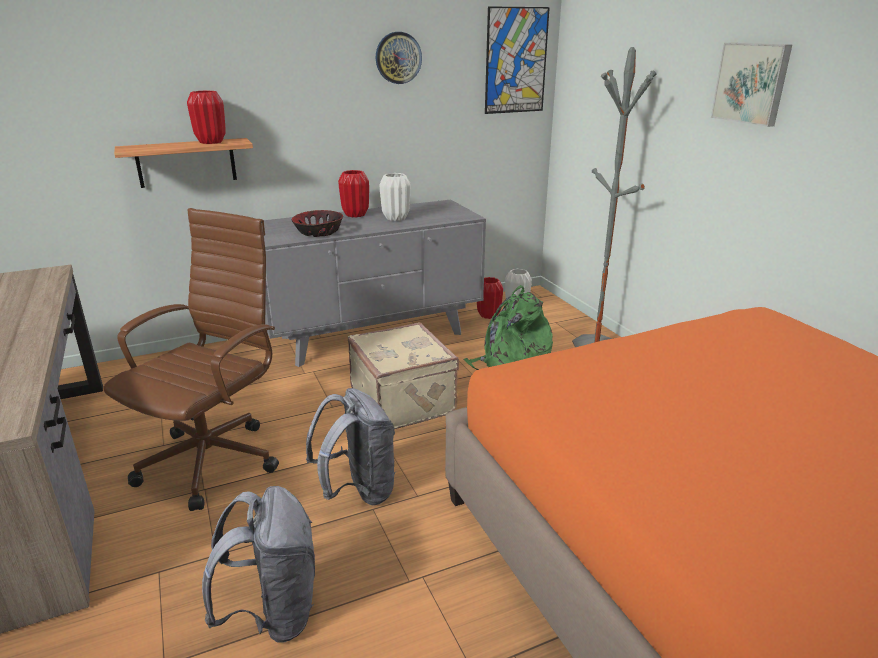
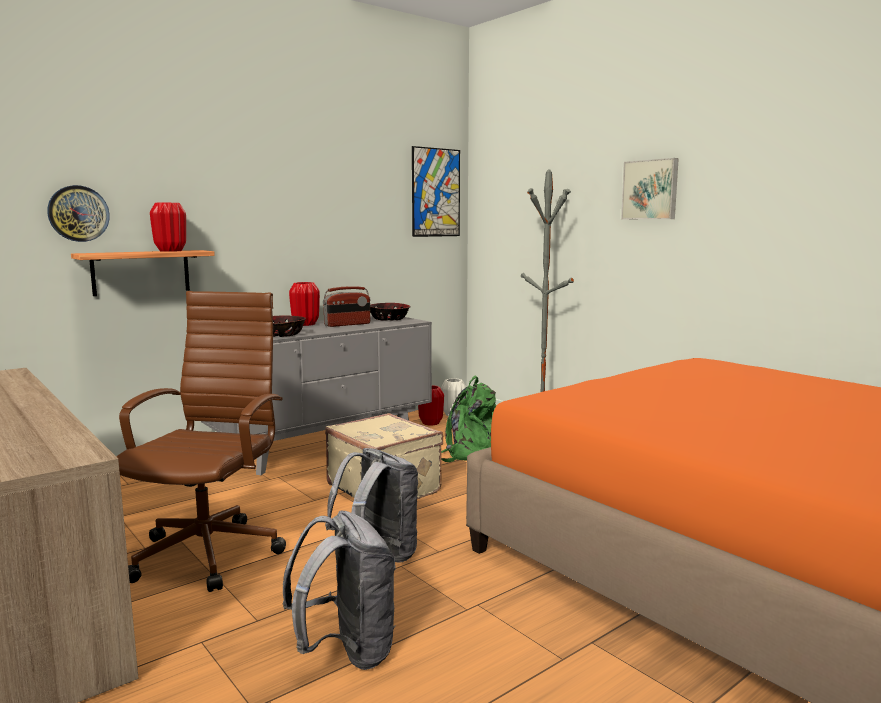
camera: 15 degrees left, 15 degrees down
(396, 218) = (347, 324): white vase -> radio
(398, 58) = (339, 184): wall clock -> wall clock (78, 213)
(445, 210) = (389, 319): none -> bowl

